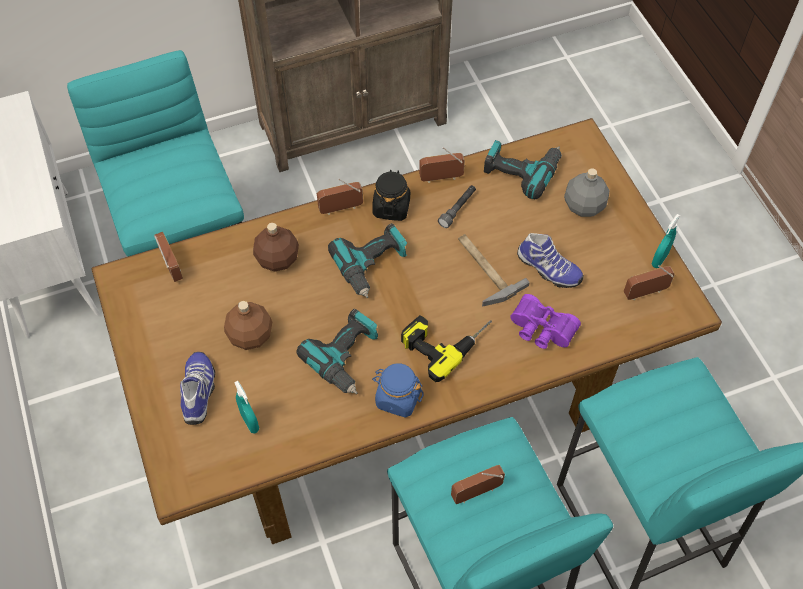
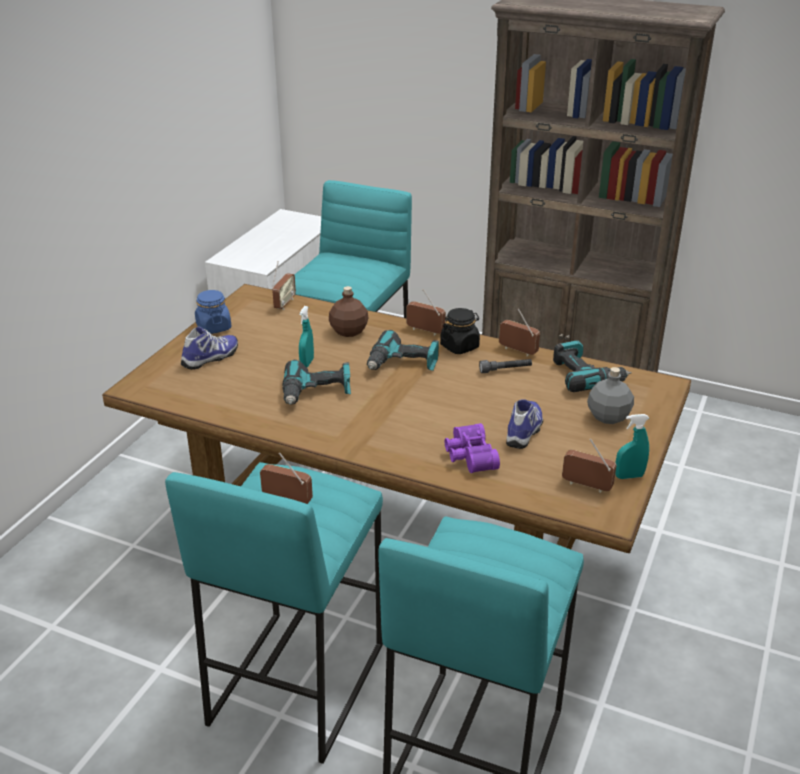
camera: 45 degrees right, 25 degrees down
(250, 422) = (214, 386): turquoise spray bottle -> turquoise spray bottle (307, 363)
(251, 336) = (277, 353): brown bottle -> none
(398, 398) = (315, 429): blue jar -> blue jar (213, 327)
(445, 339) = (393, 421): power drill -> none
(483, 269) = (476, 405): hammer -> none
(548, 269) = (525, 431): shoe -> shoe turned 150 degrees counterclockwise

